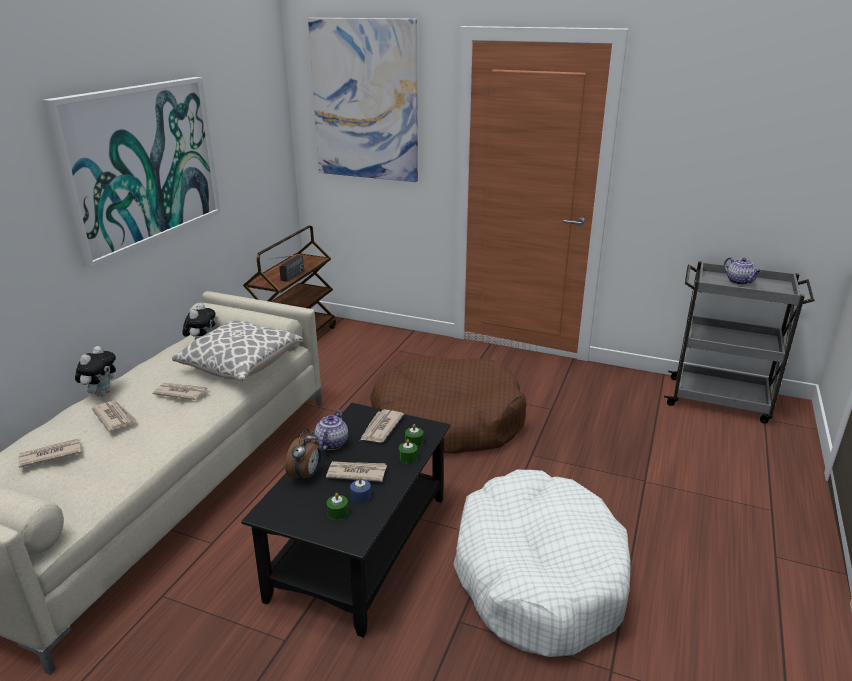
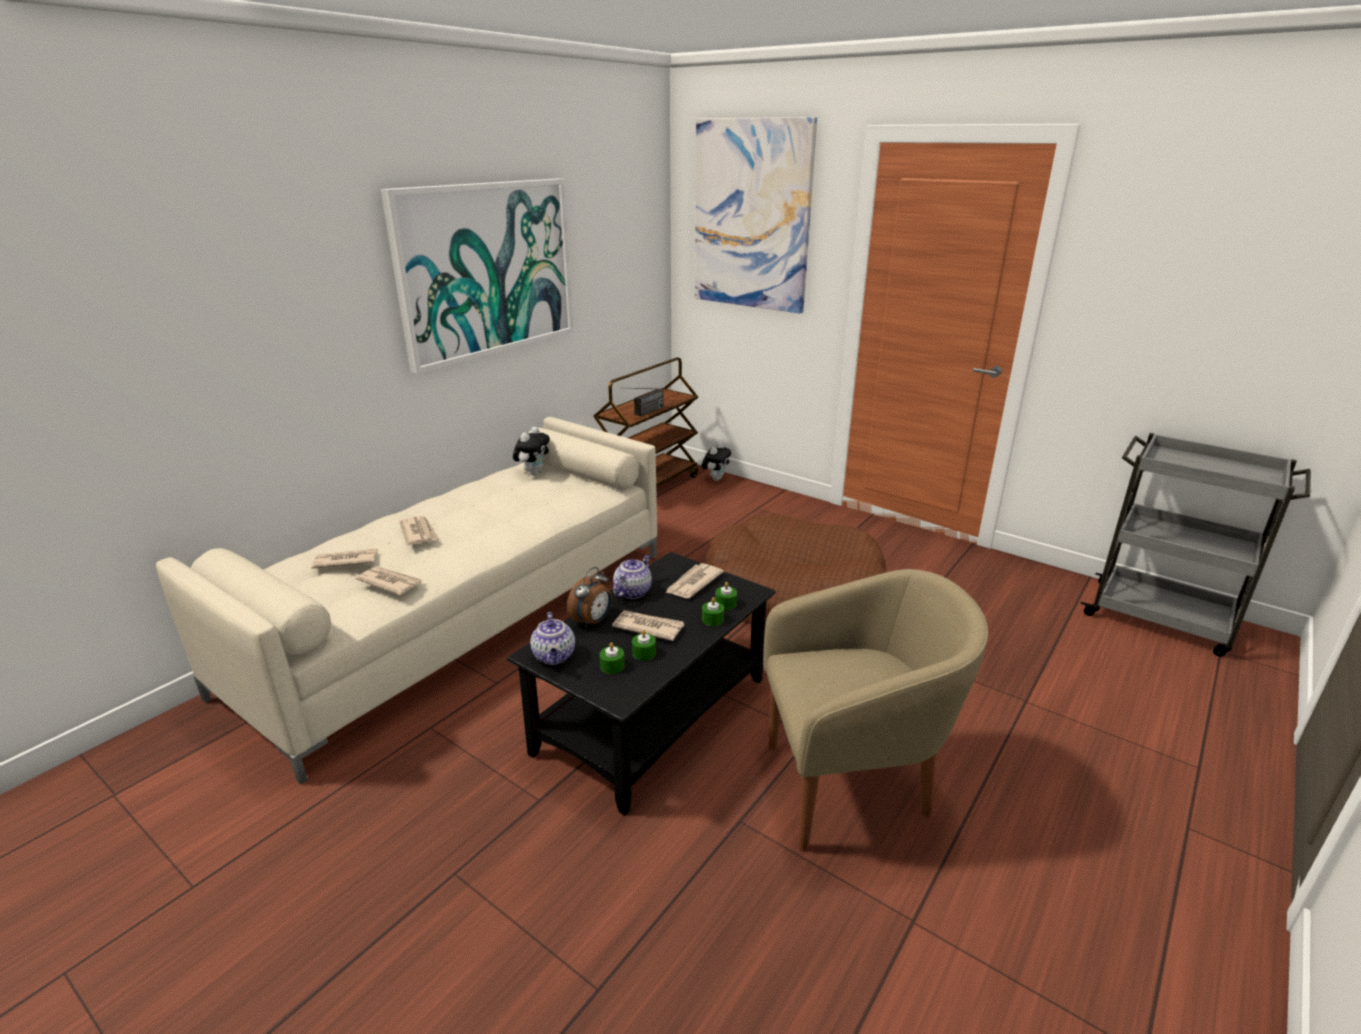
camera: 15 degrees right, 0 degrees up
(101, 393) = (416, 508): plush toy -> plush toy (716, 478)
(180, 393) = (492, 517): newspaper -> newspaper (390, 582)
(241, 366) = (564, 499): pillow -> none
(360, 496) = (644, 653): blue candle -> green candle
(538, 575) = (852, 787): white dog bed -> beige armchair
(739, 282) = (1204, 463): teapot -> teapot (554, 656)

